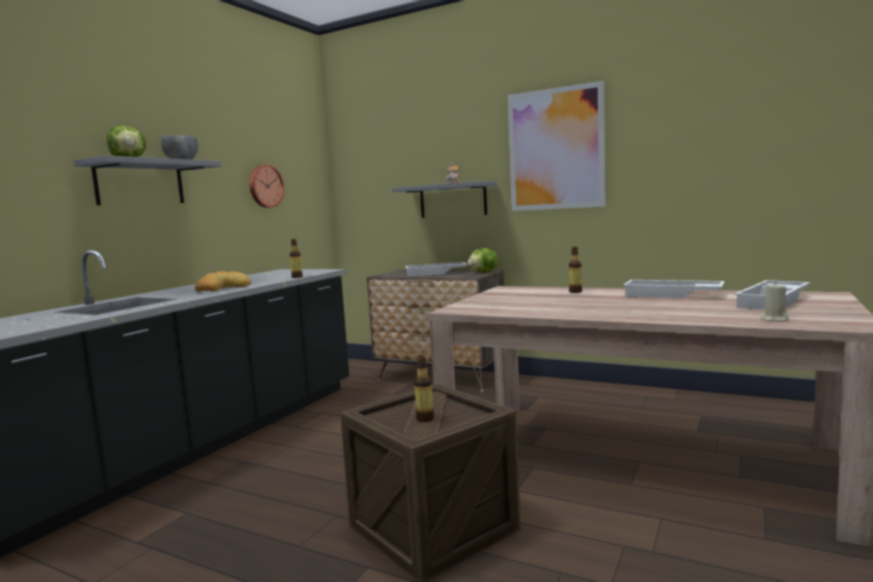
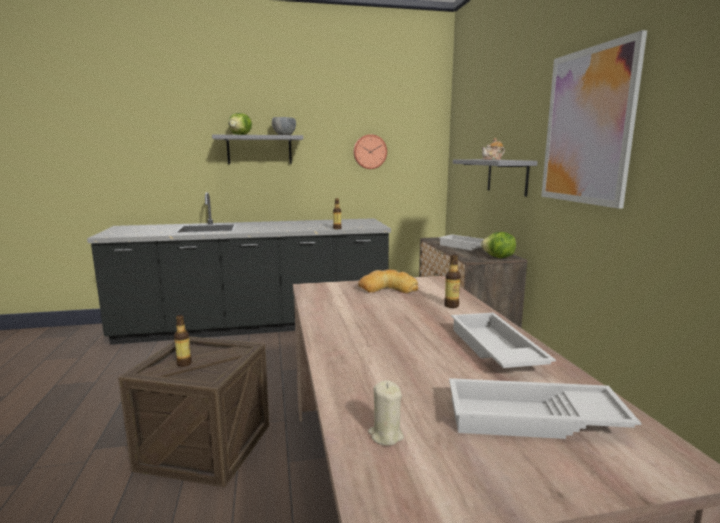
camera: 50 degrees right, 5 degrees up
(222, 288) = (276, 228): bread -> bread (387, 288)

